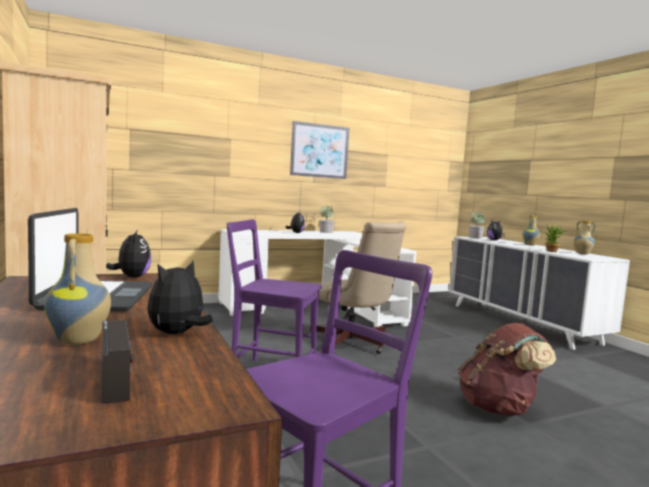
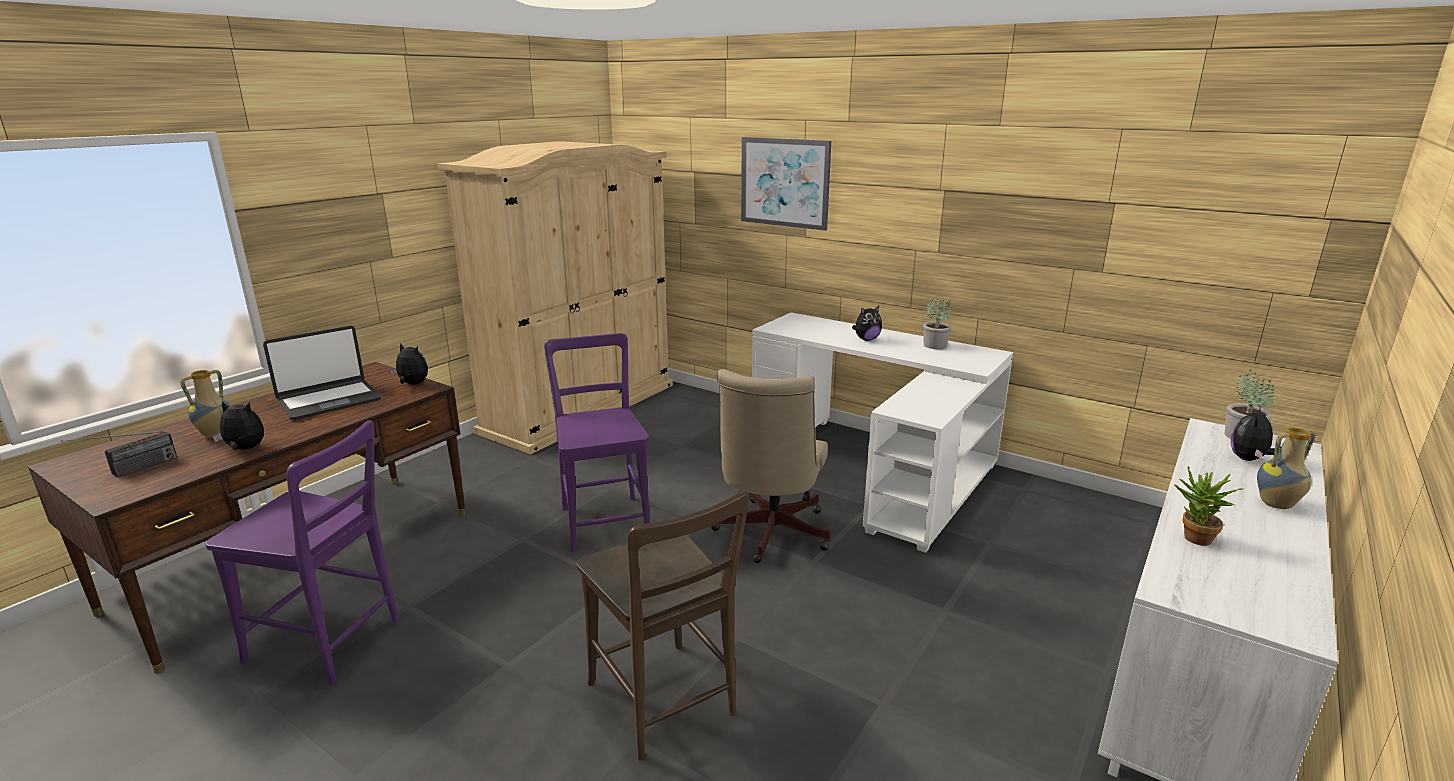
camera: 60 degrees right, 15 degrees up
(132, 277) = (412, 384): plush toy -> plush toy turned 105 degrees counterclockwise
(319, 151) = (951, 197): picture -> picture (784, 182)
(499, 408) = (664, 704): brown backpack -> brown chair
(582, 253) = (1271, 581): vase -> none

